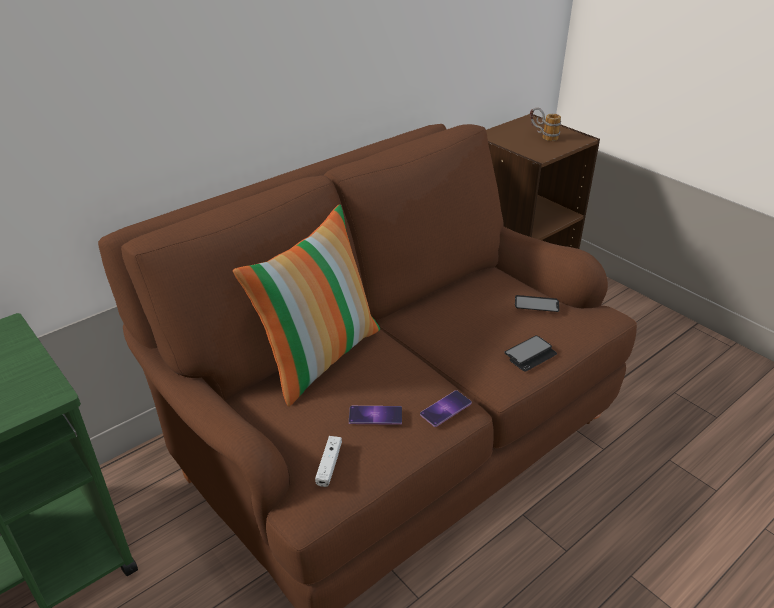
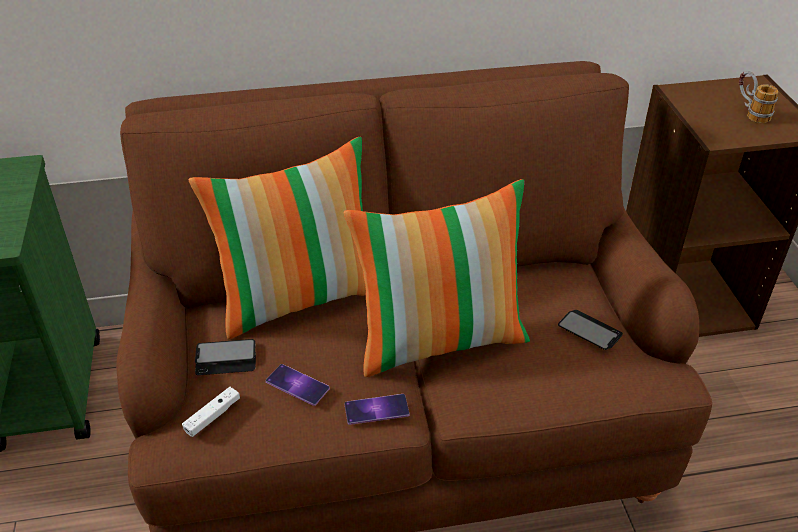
camera: 30 degrees right, 5 degrees up
(445, 346) = (440, 339): none -> pillow
(530, 354) = (526, 388): phone -> phone (226, 359)

